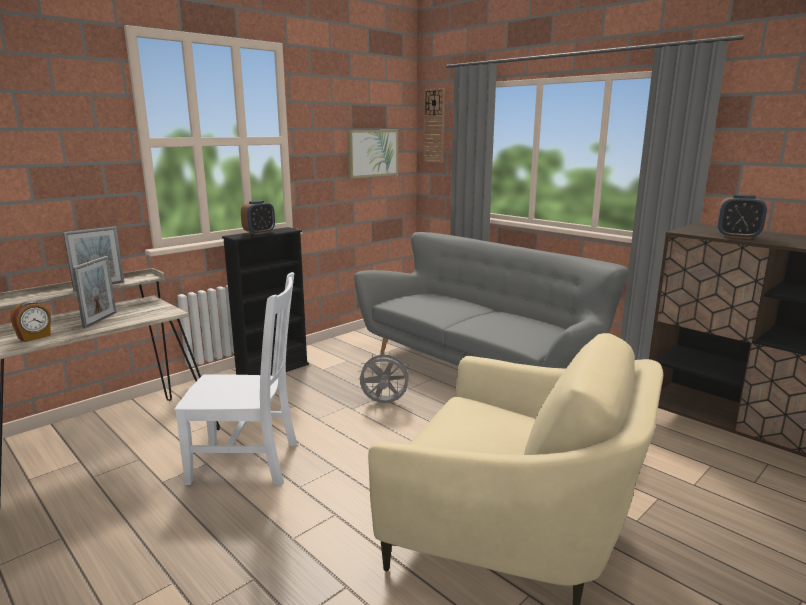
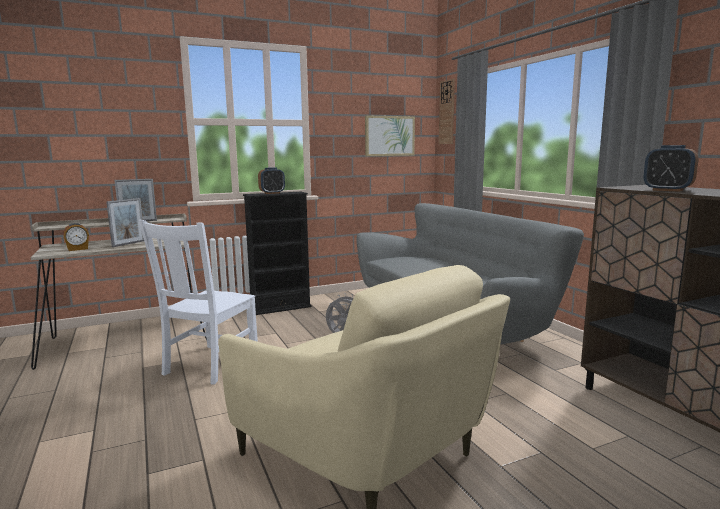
camera: 20 degrees right, 5 degrees down
(248, 462) = (209, 365): white chair -> white chair turned 90 degrees clockwise

